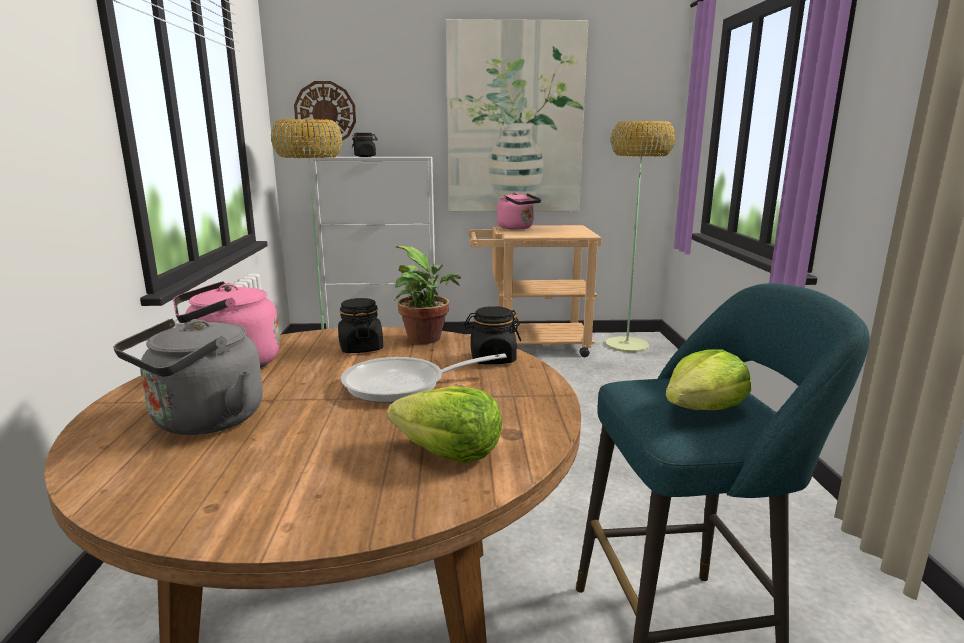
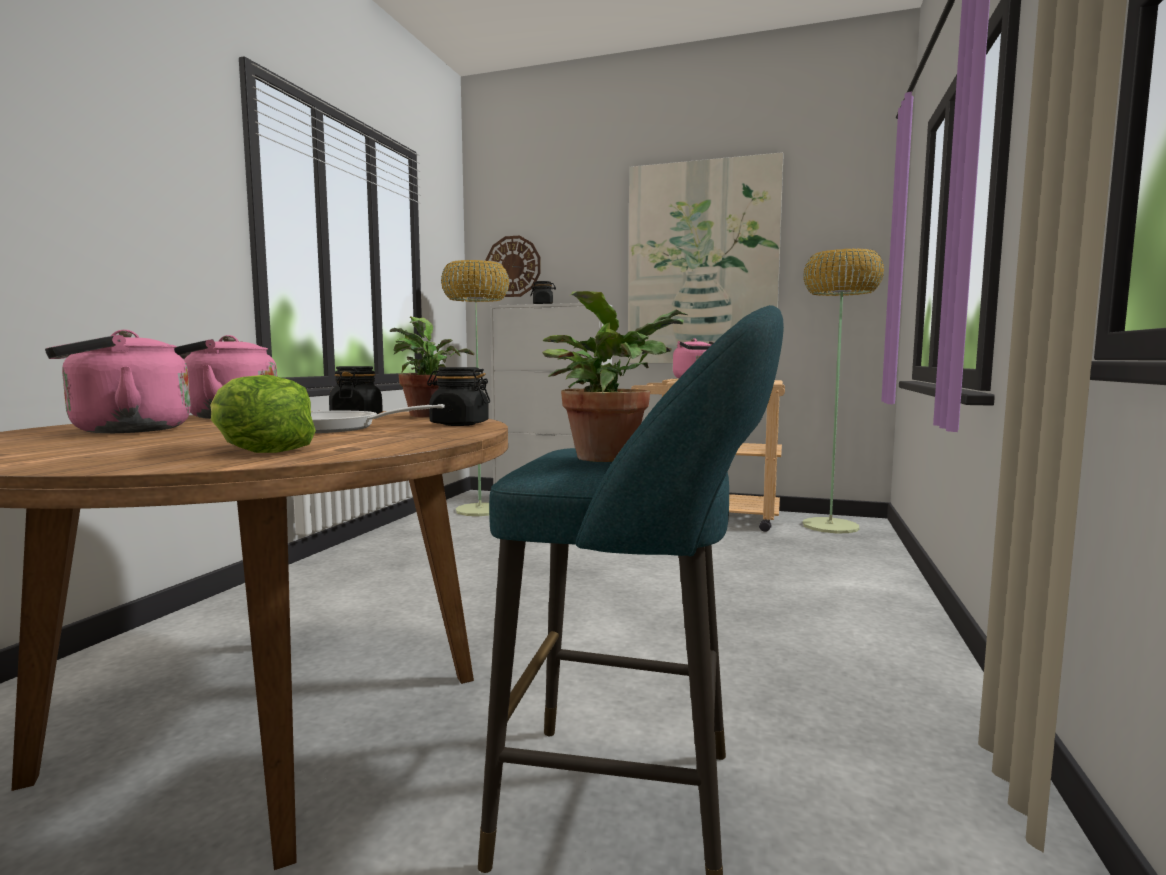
camera: 20 degrees right, 10 degrees down
(203, 422) = (123, 431): grey kettle -> pink kettle
(703, 409) = (610, 456): lettuce -> potted plant

